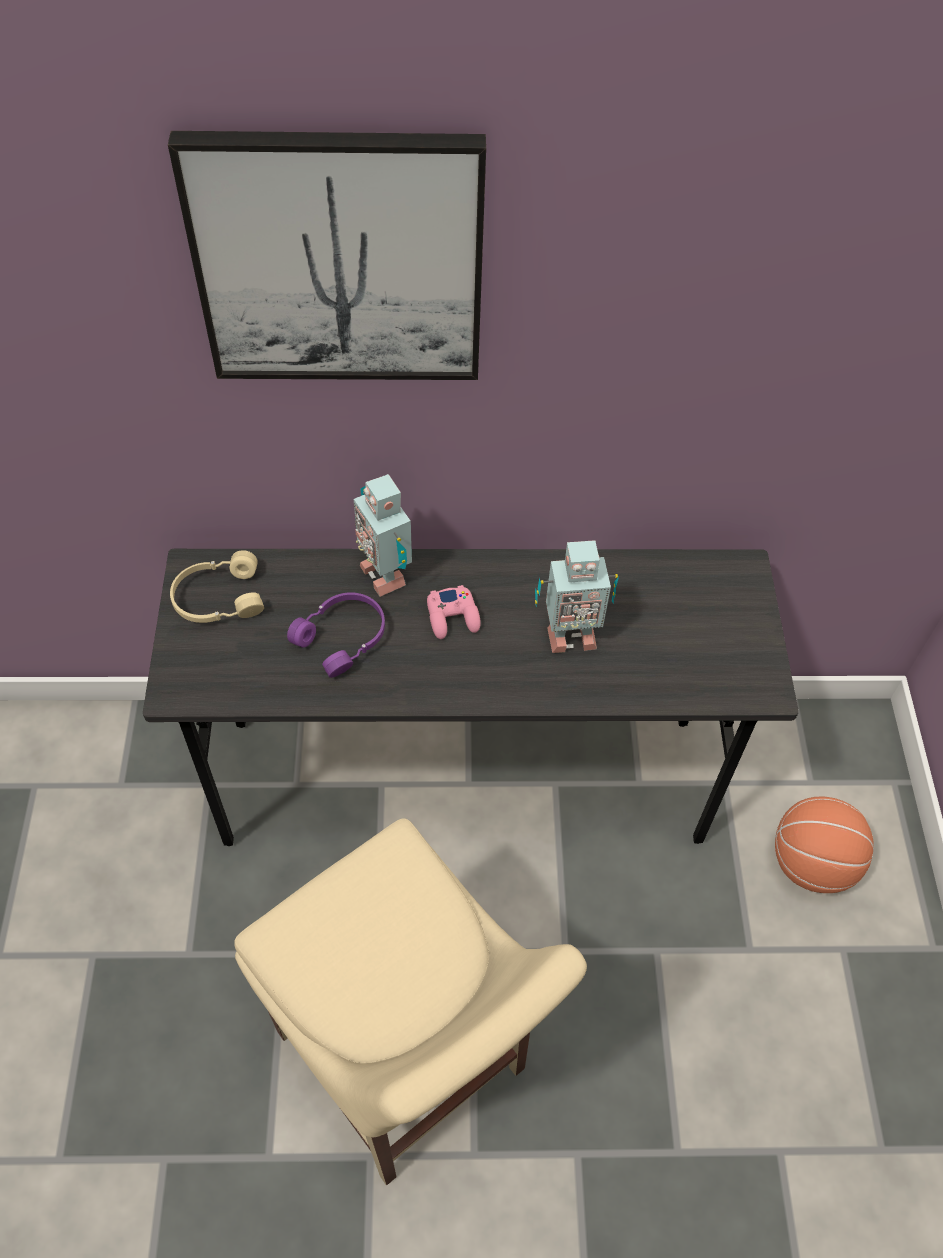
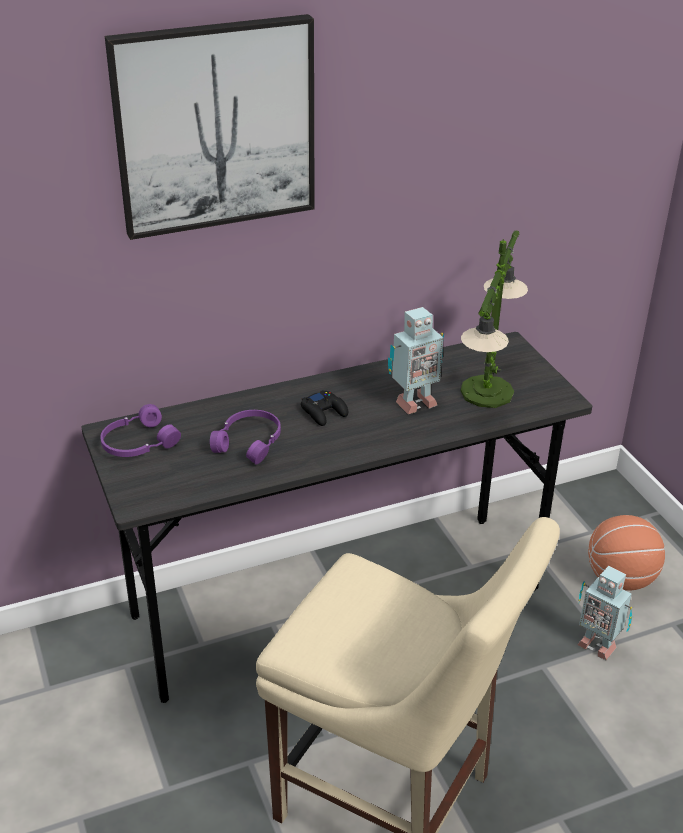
camera: 20 degrees left, 20 degrees down
(218, 597) = (137, 443): beige headphones -> purple headphones
(385, 573) = (259, 401): toy robot -> toy robot (596, 644)
(453, 616) = (324, 412): pink game controller -> black game controller
(670, 647) = (486, 393): none -> table lamp

